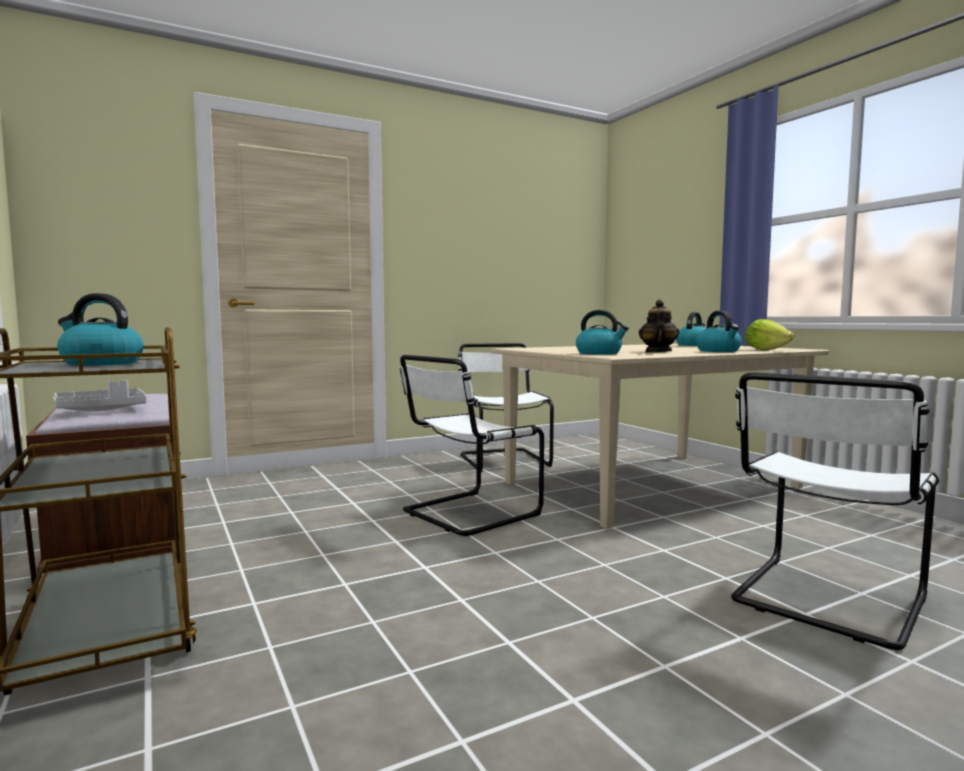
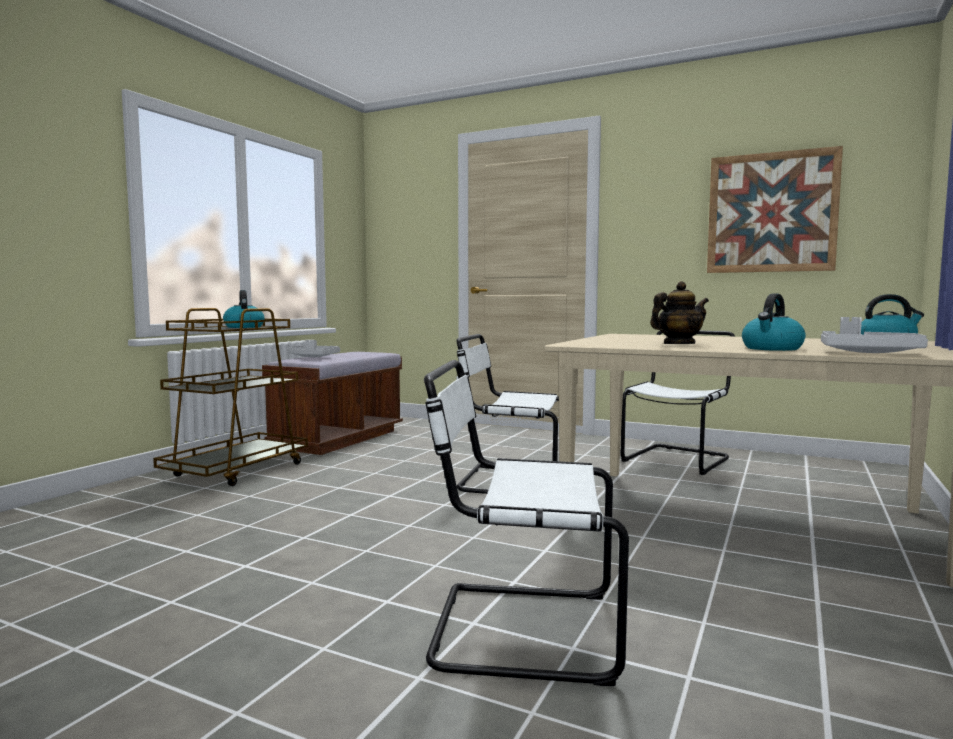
camera: 55 degrees right, 0 degrees up
(522, 244) = (771, 213): none -> picture
(599, 353) = (604, 341): kettle -> none
(766, 350) = (868, 352): lettuce -> grey tray

